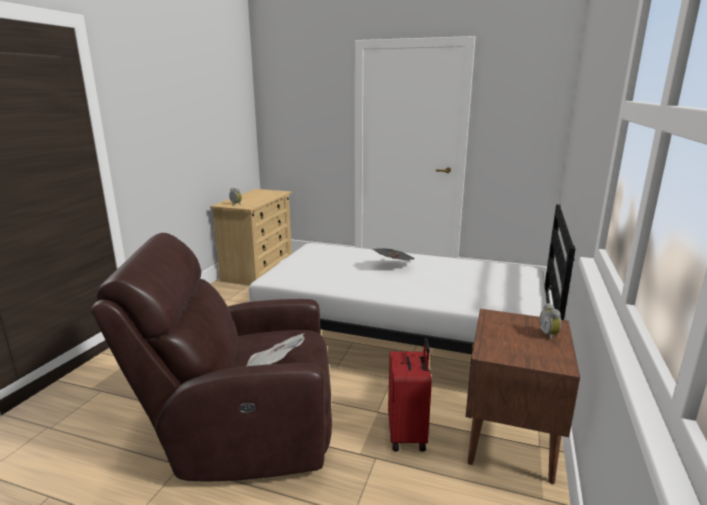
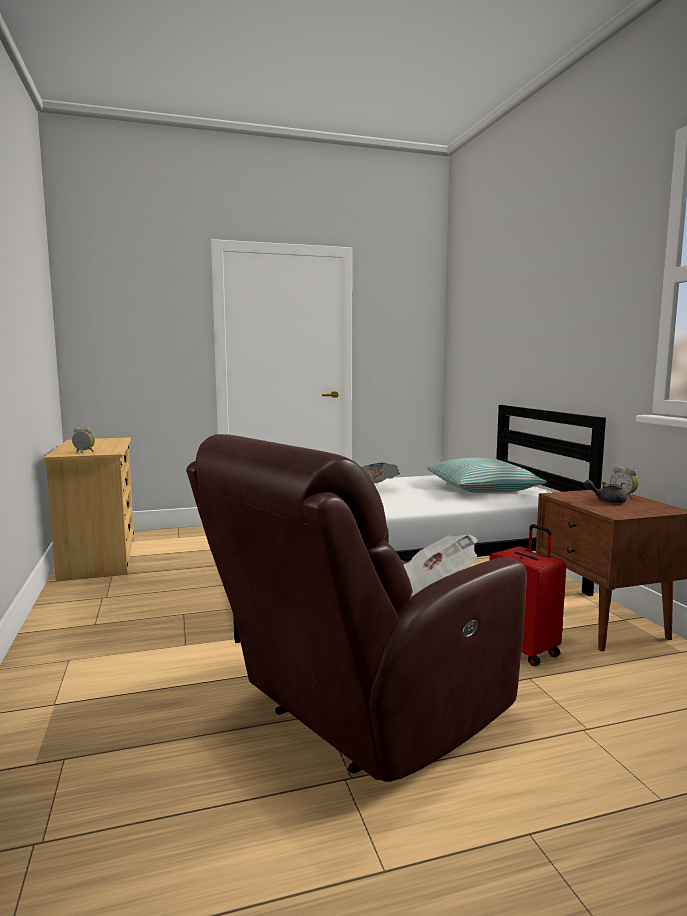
camera: 35 degrees left, 10 degrees down
(482, 285) = (482, 488): none -> pillow
(519, 335) = (606, 501): none -> grey teapot

